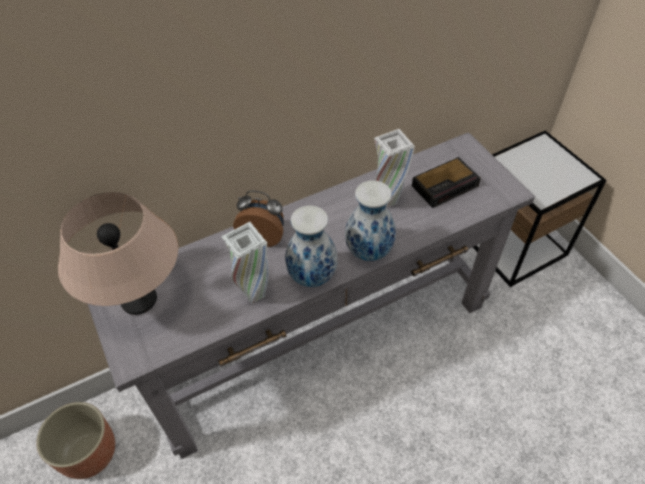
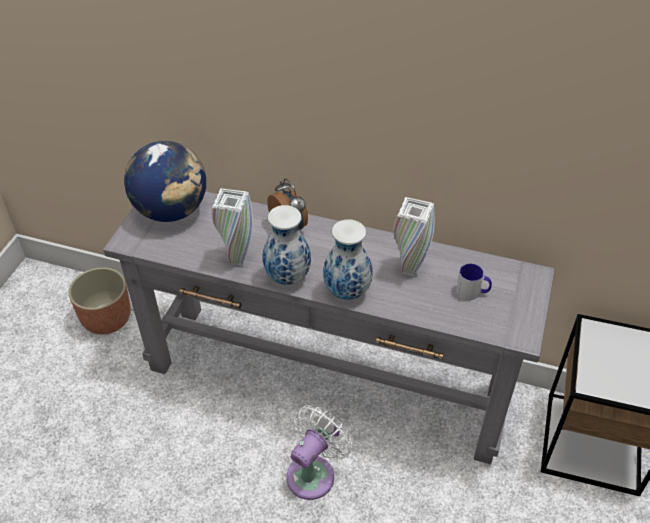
camera: 45 degrees right, 5 degrees down
(140, 300) = (172, 211): beige table lamp -> globe
(392, 416) = (314, 473): none -> white fan
(446, 185) = (472, 292): alarm clock -> mug

